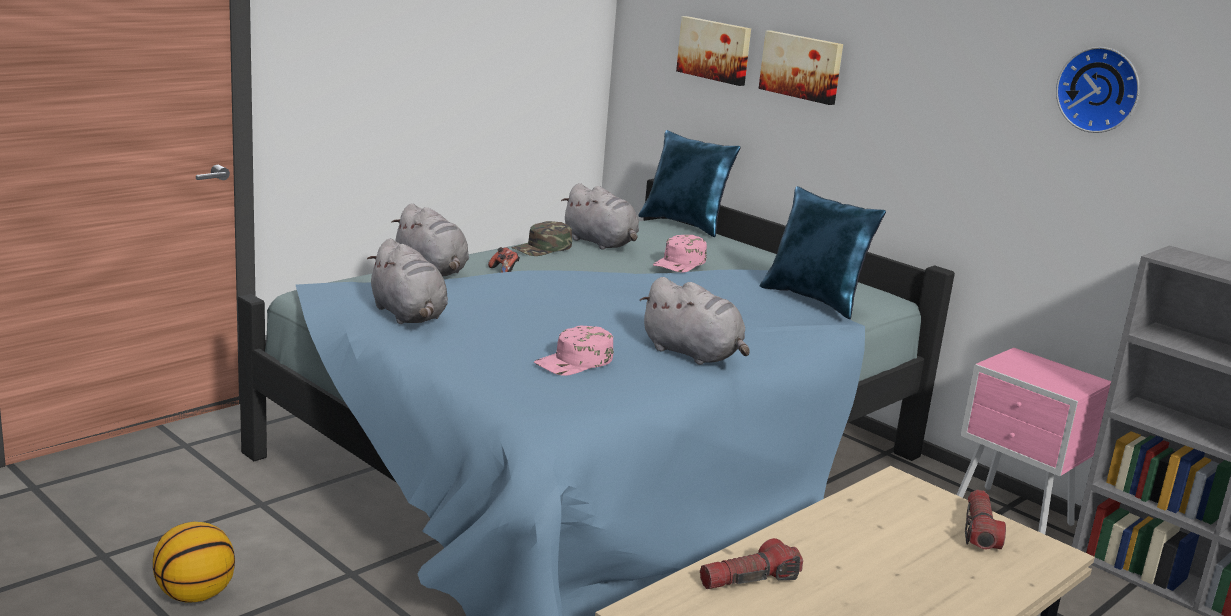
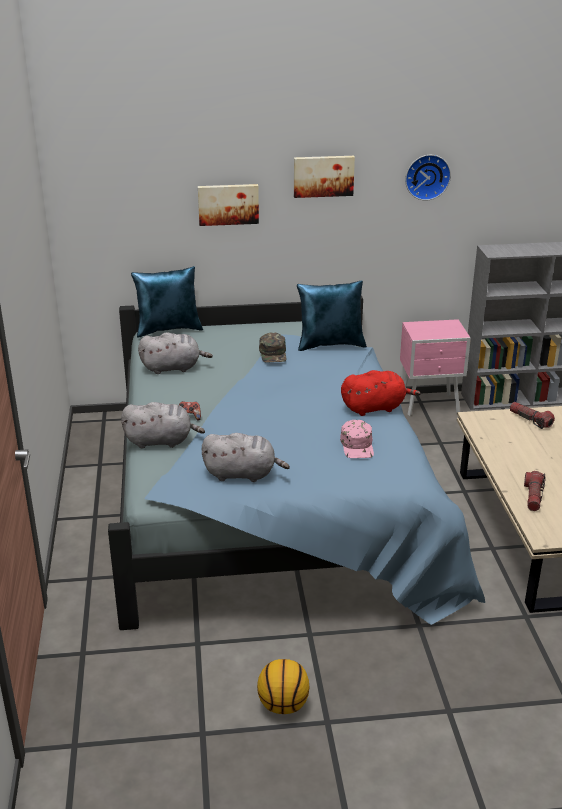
camera: 50 degrees left, 10 degrees up
(542, 248) = (161, 389): green cap -> green cap (273, 353)
(680, 263) = (242, 358): pink cap -> none
(694, 354) = (375, 408): grey plush toy -> red plush toy
(715, 50) = (151, 208): picture -> picture (323, 176)

